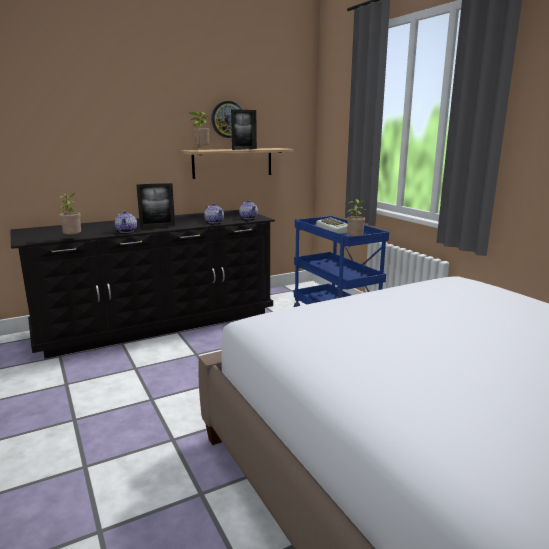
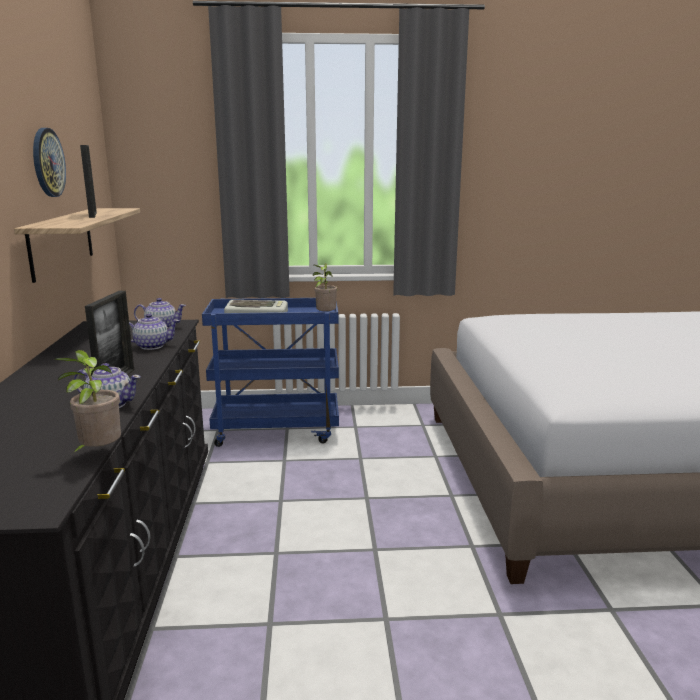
camera: 65 degrees left, 0 degrees up
(201, 150) = (65, 224): potted plant -> none

